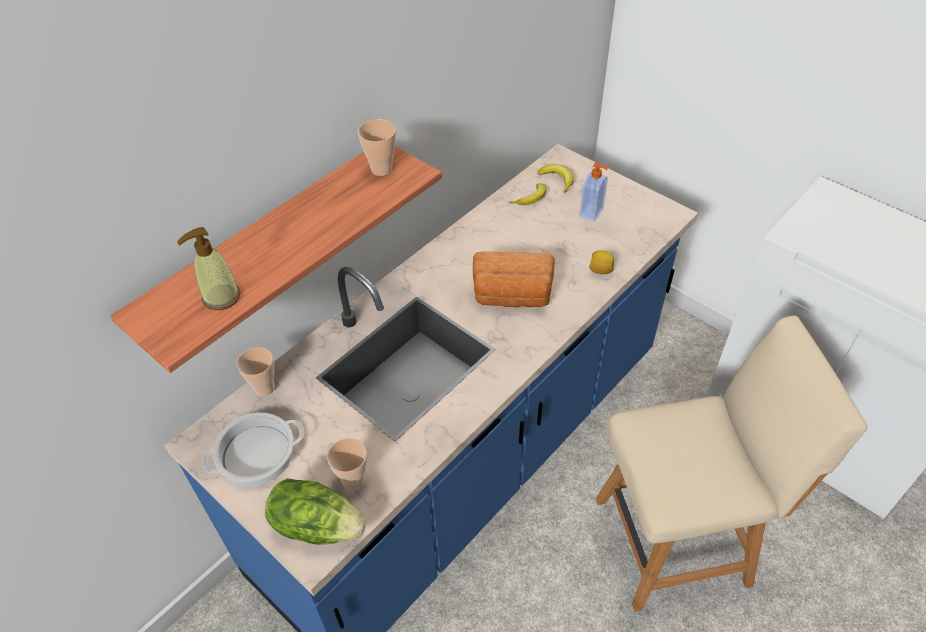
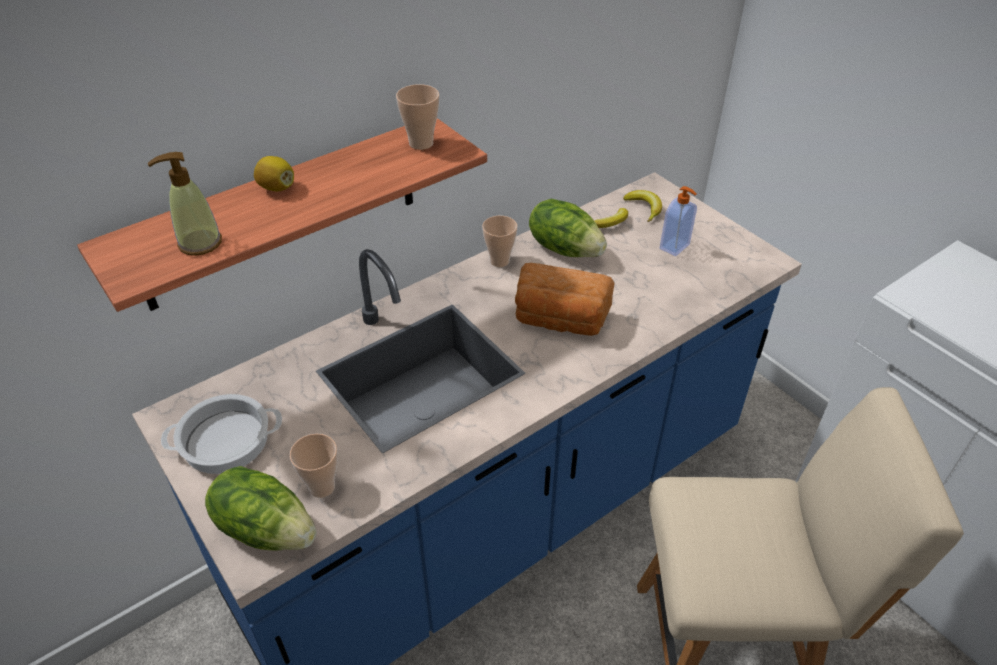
camera: 10 degrees right, 5 degrees down
(264, 388) = (257, 372): cup -> cup (499, 261)
(499, 228) = (565, 248): none -> lettuce
(600, 270) = (669, 308): lemon -> lemon (277, 188)

